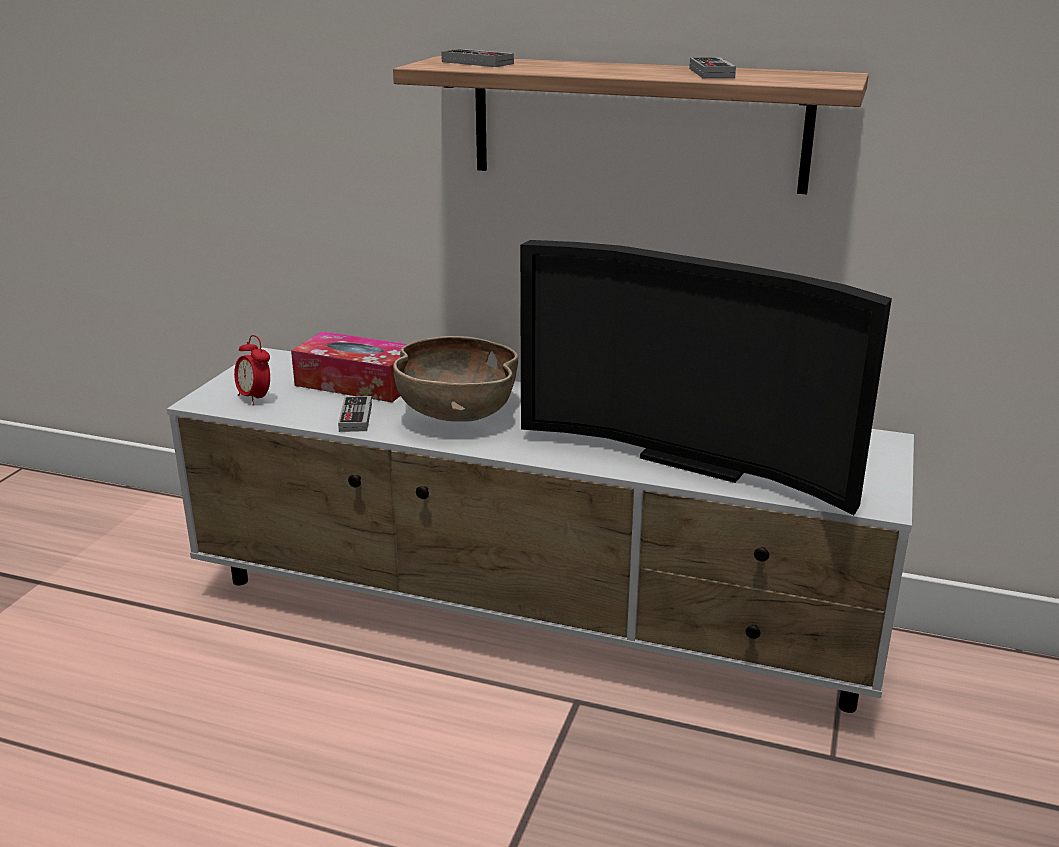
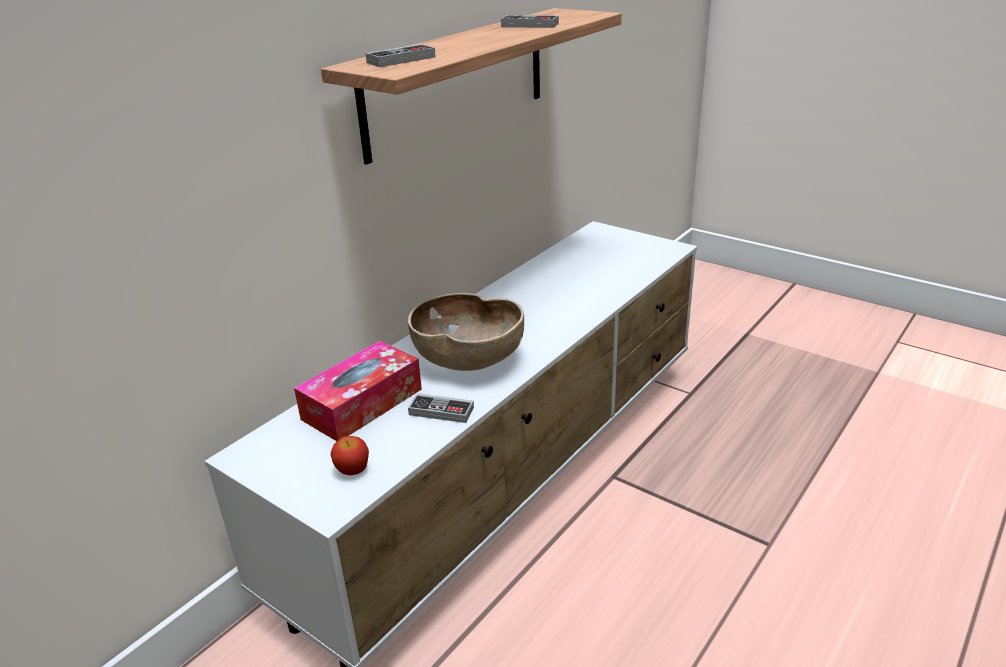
camera: 70 degrees left, 5 degrees up
(255, 398) = (352, 469): alarm clock -> apple
(696, 457) = (593, 284): television -> none

